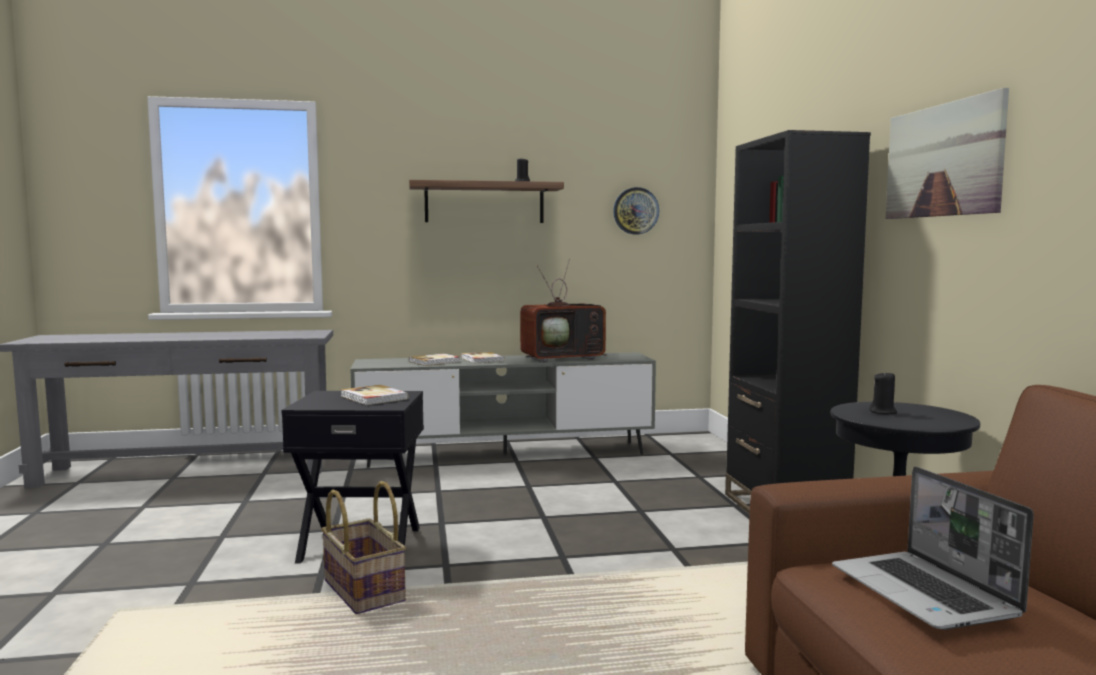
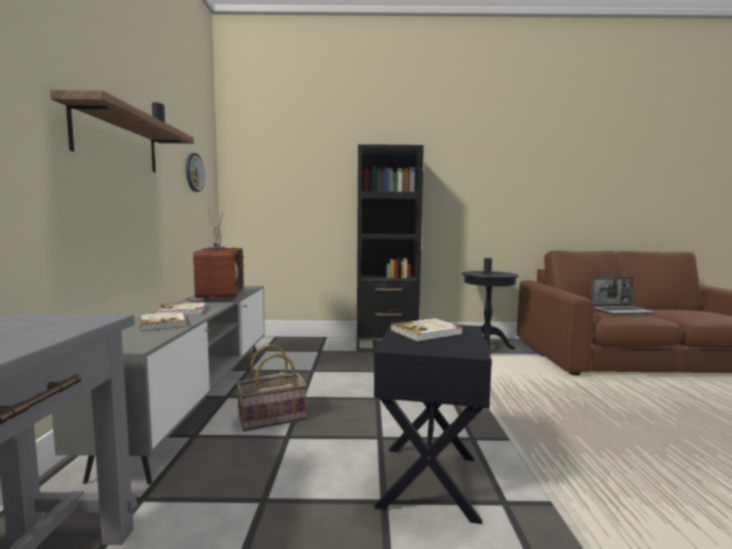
camera: 80 degrees left, 0 degrees up
(362, 591) = (534, 477): basket -> basket (272, 419)
(942, 160) = (459, 172): picture -> none

